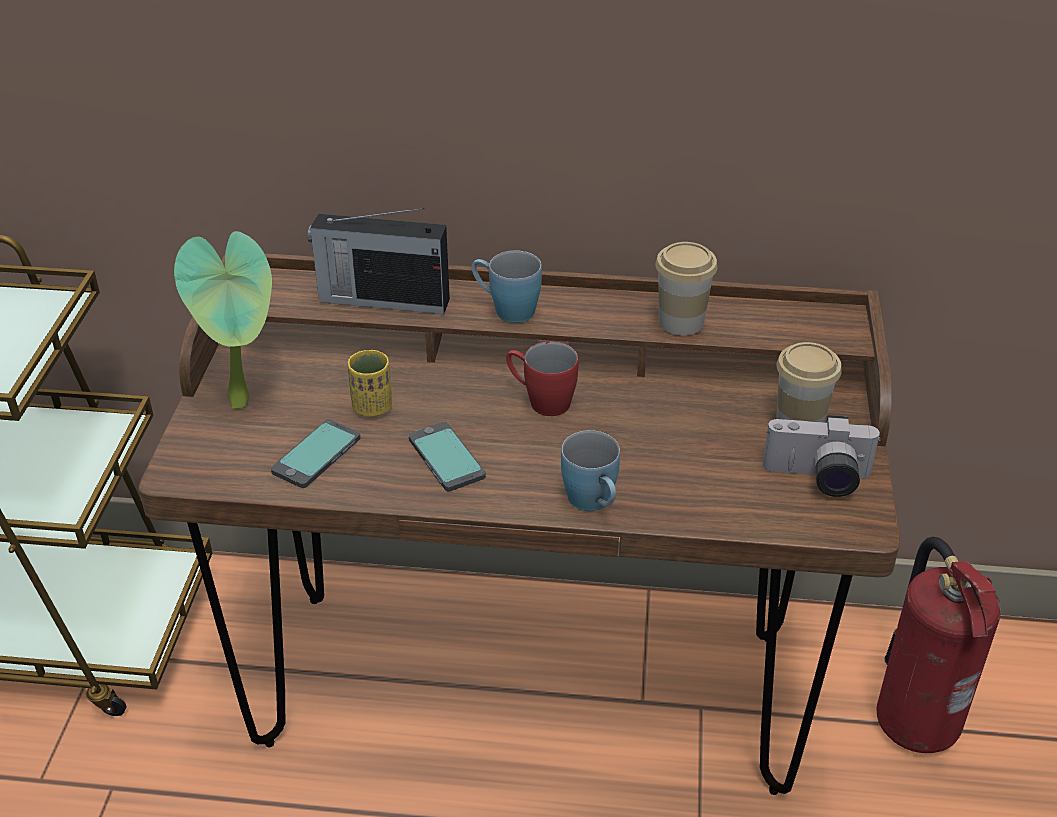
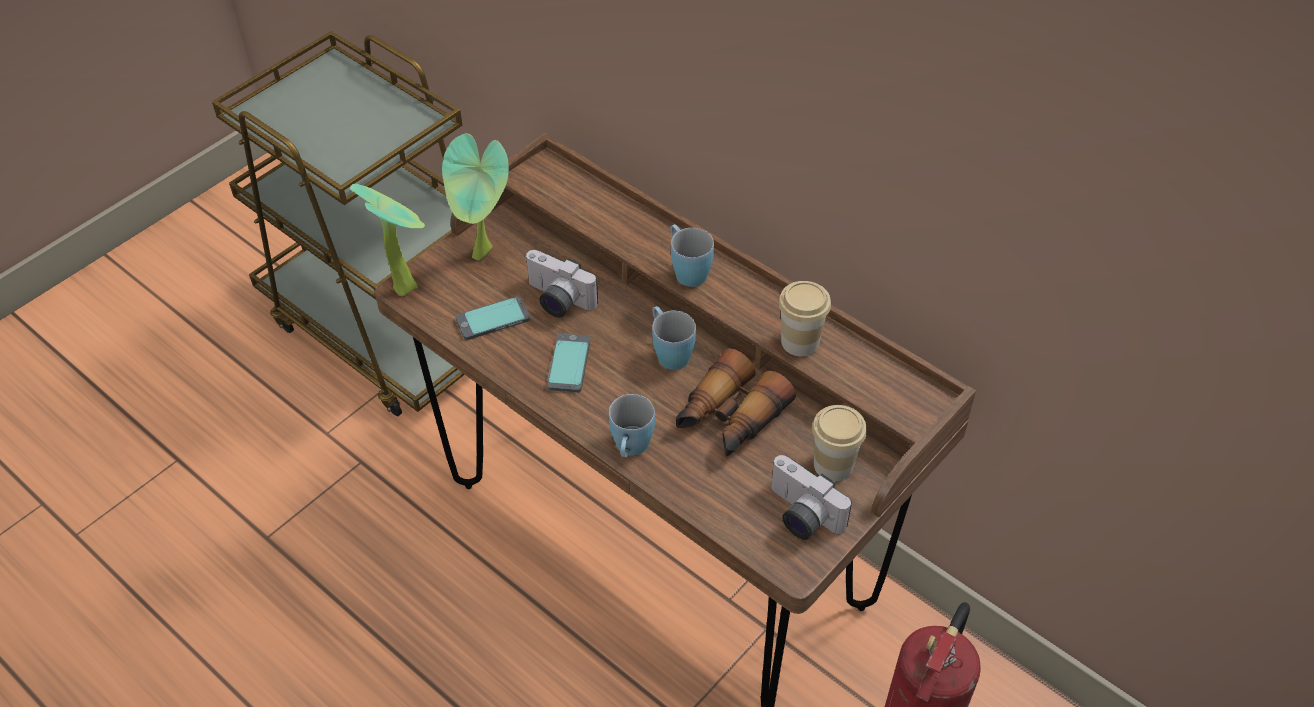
camera: 35 degrees right, 10 degrees up
(176, 467) = (406, 285): none -> potted plant
(372, 407) = (556, 301): yellow cup -> camera
(382, 300) = (612, 221): radio -> none
(540, 401) = (669, 352): red mug -> blue mug
(662, 429) = (729, 418): none -> binoculars

